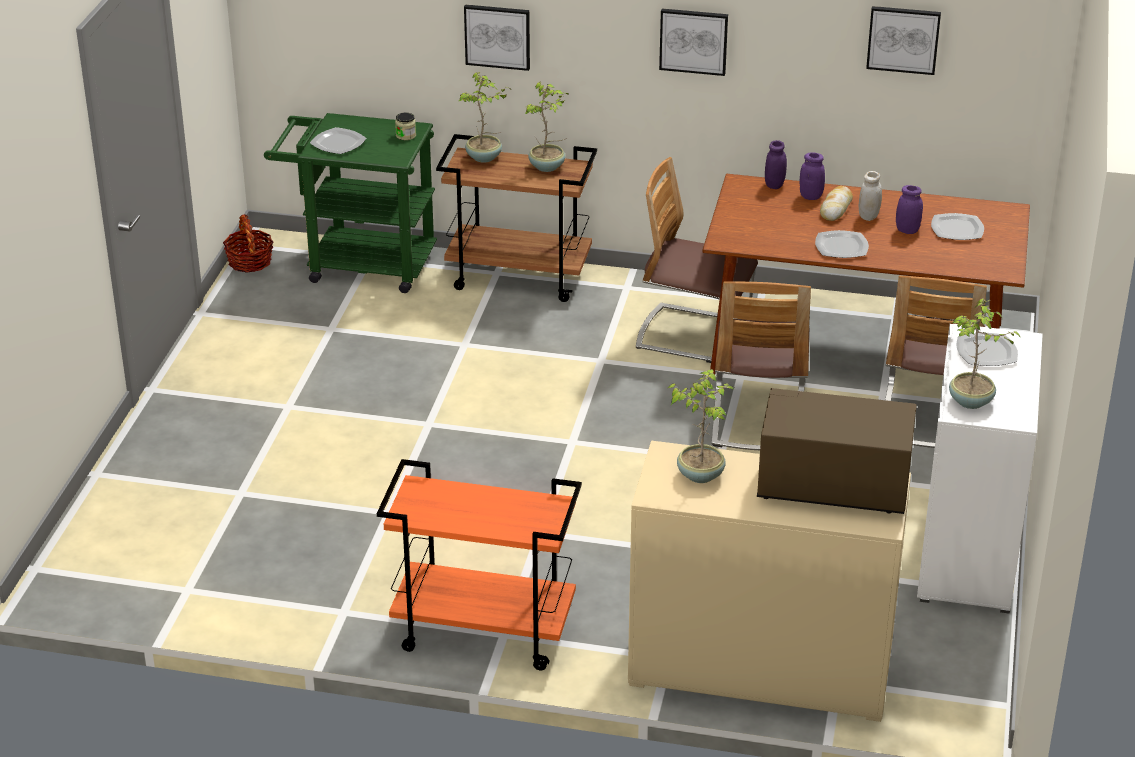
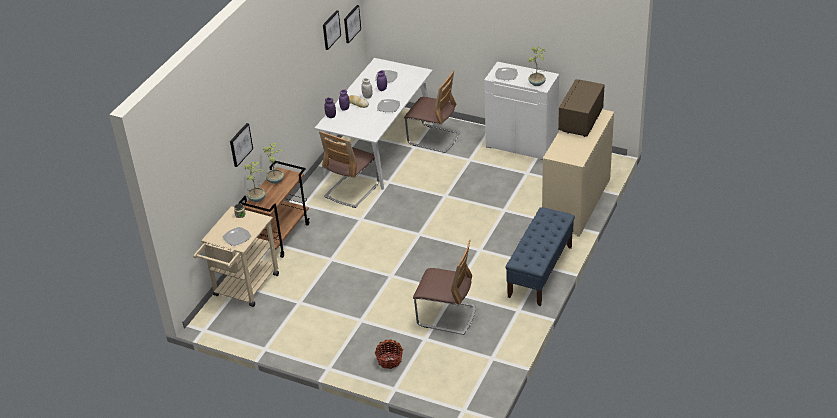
camera: 75 degrees left, 5 degrees up
(249, 262) = (222, 329): basket -> basket (389, 360)
(359, 264) = (243, 289): green cart -> beige cart
(482, 632) = (540, 272): orange cart -> blue bench
(693, 41) = (287, 86): picture -> picture (351, 23)
(700, 474) = (567, 149): potted plant -> none
(758, 419) = (420, 181): chair -> chair (446, 316)
(856, 348) = (379, 148): brown dining table -> white dining table

